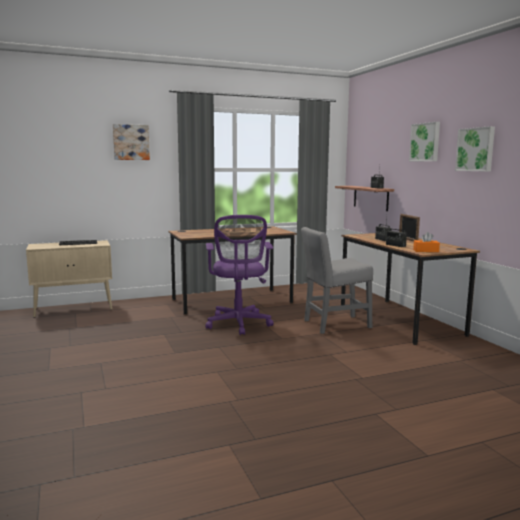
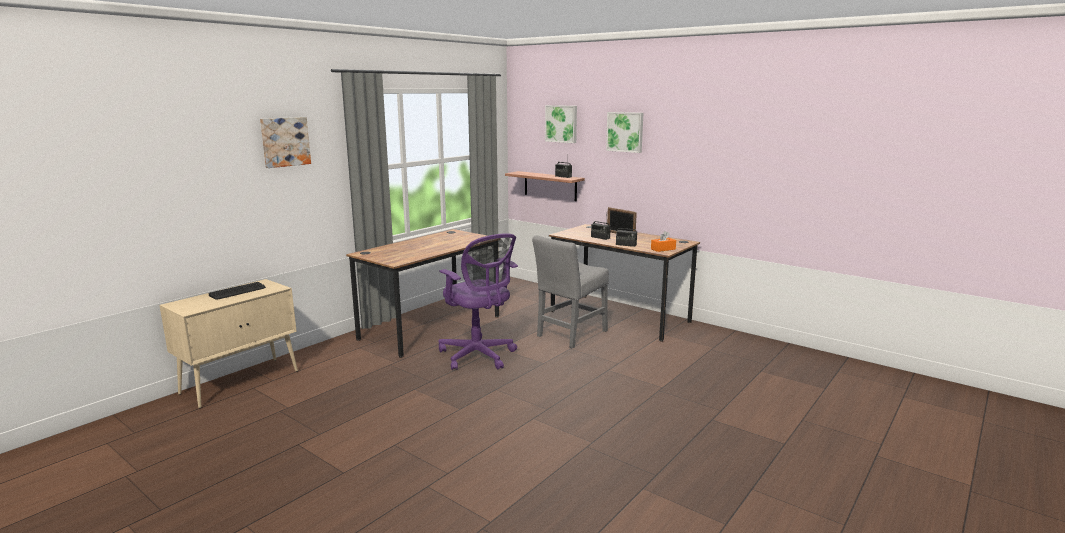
camera: 30 degrees left, 5 degrees up
(476, 149) = (689, 145): picture -> picture (561, 123)

